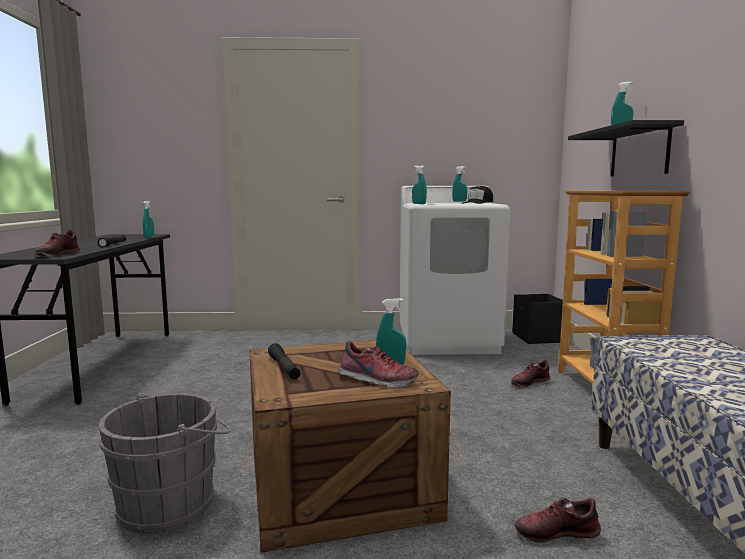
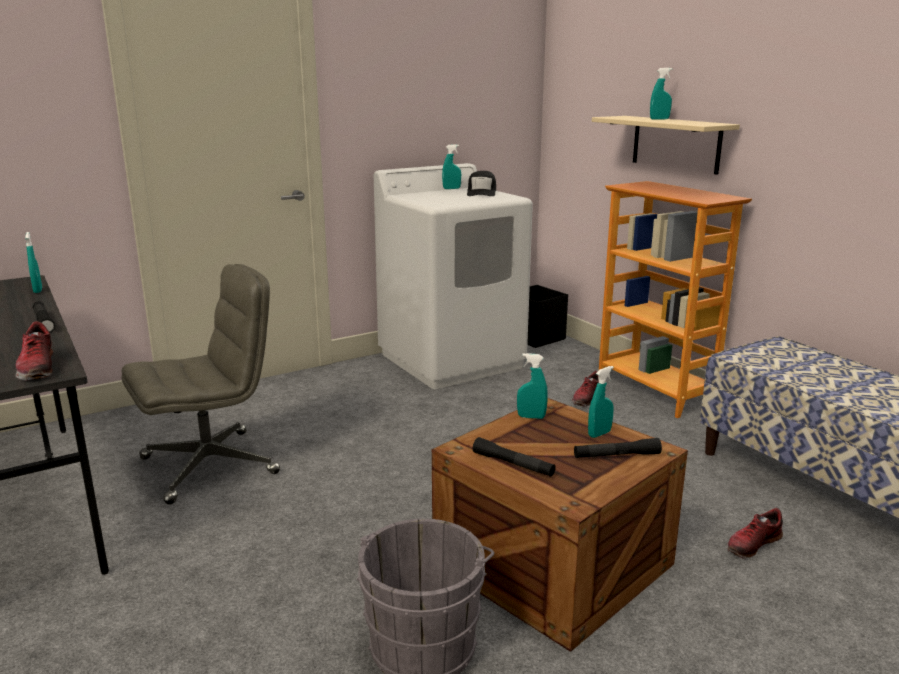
camera: 30 degrees left, 10 degrees up
(211, 366) = (211, 465): none -> grey office chair
(376, 380) = (616, 456): shoe -> black flashlight
(419, 204) = (431, 204): turquoise spray bottle -> turquoise spray bottle (531, 417)
(639, 152) = (675, 144): black shelf -> beige shelf

